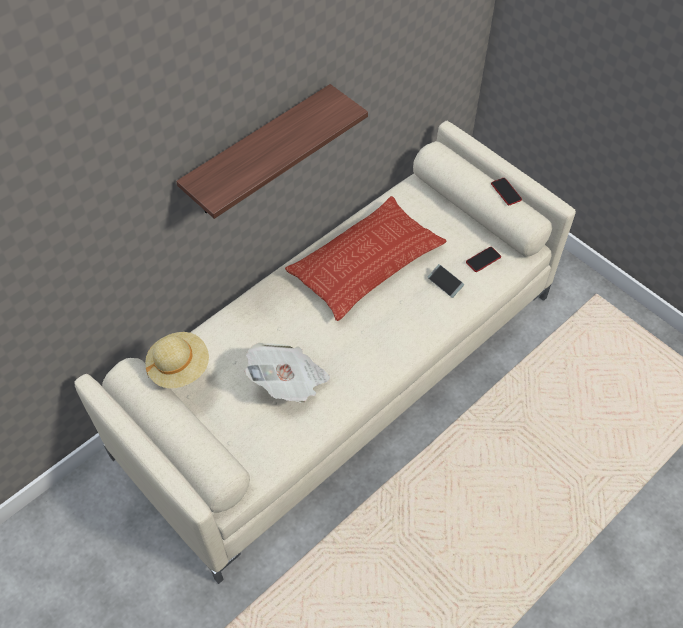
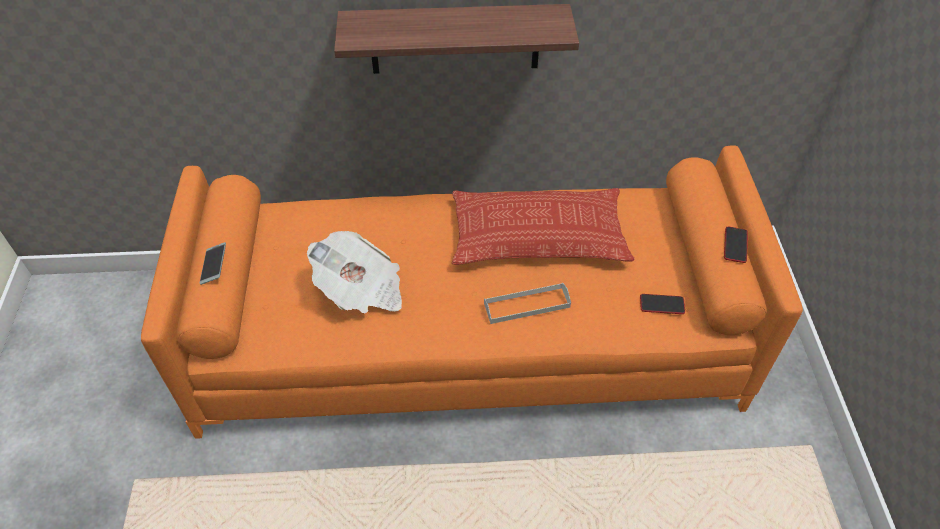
camera: 40 degrees right, 5 degrees down
(179, 367) = (268, 207): beige hat -> none
(342, 370) = (471, 338): beige sofa -> orange sofa
(406, 316) = (527, 305): none -> grey tray
(445, 283) = (597, 300): phone -> phone (214, 266)

